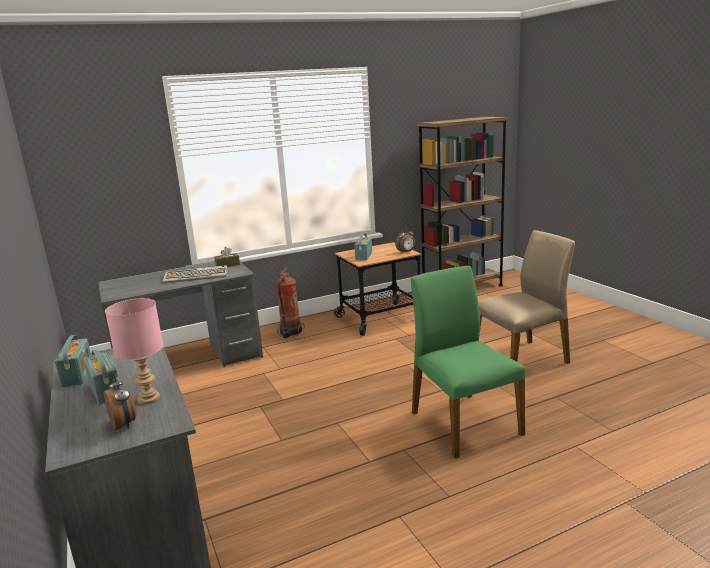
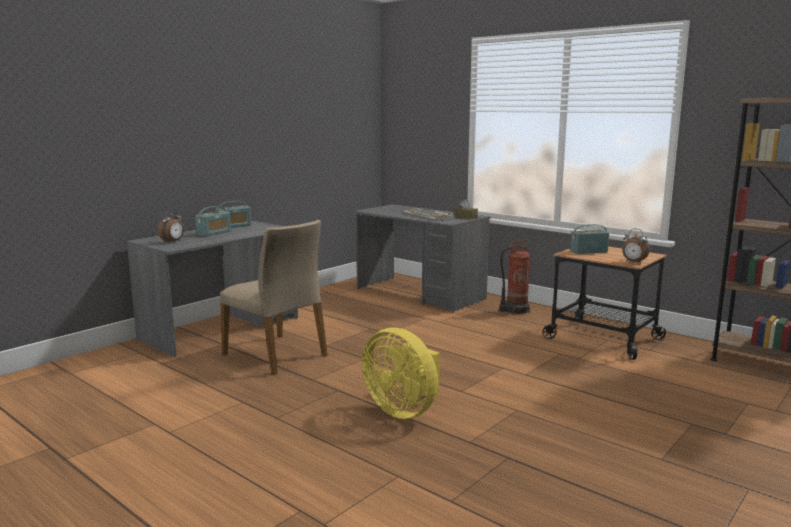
camera: 65 degrees right, 5 degrees down
(150, 398) = (205, 240): pink table lamp -> none
(463, 422) = (404, 410): green chair -> yellow fan
(521, 359) = (592, 428): beige chair -> beige chair (276, 354)

